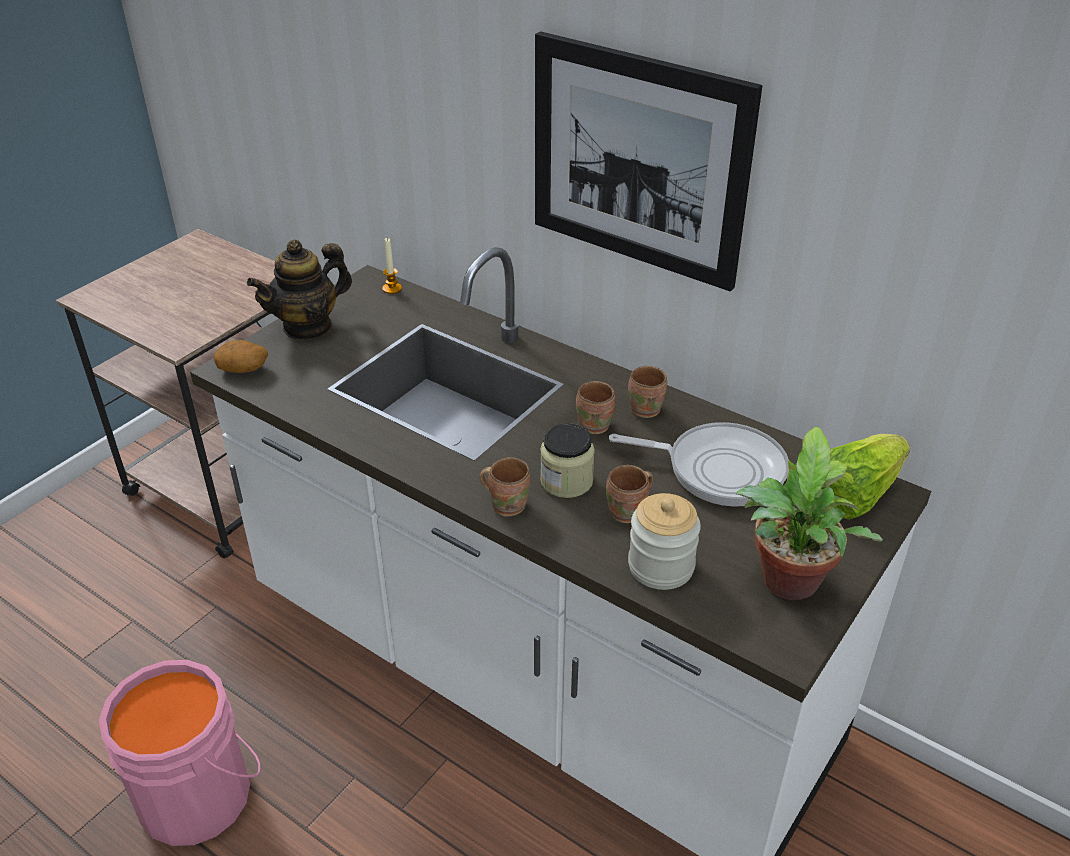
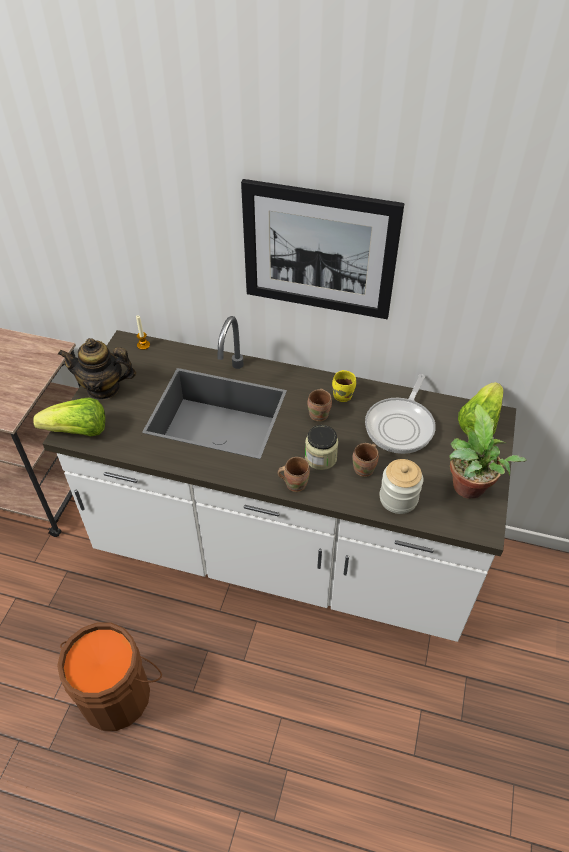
camera: 20 degrees left, 10 degrees up
(200, 793) = (118, 692): pink bucket -> brown bucket
(244, 368) = (78, 431): potato -> lettuce
(308, 327) = (103, 388): teapot -> teapot turned 60 degrees clockwise
(647, 409) = (343, 395): brown mug -> yellow mug
(718, 469) = (401, 425): frying pan -> frying pan turned 120 degrees clockwise

